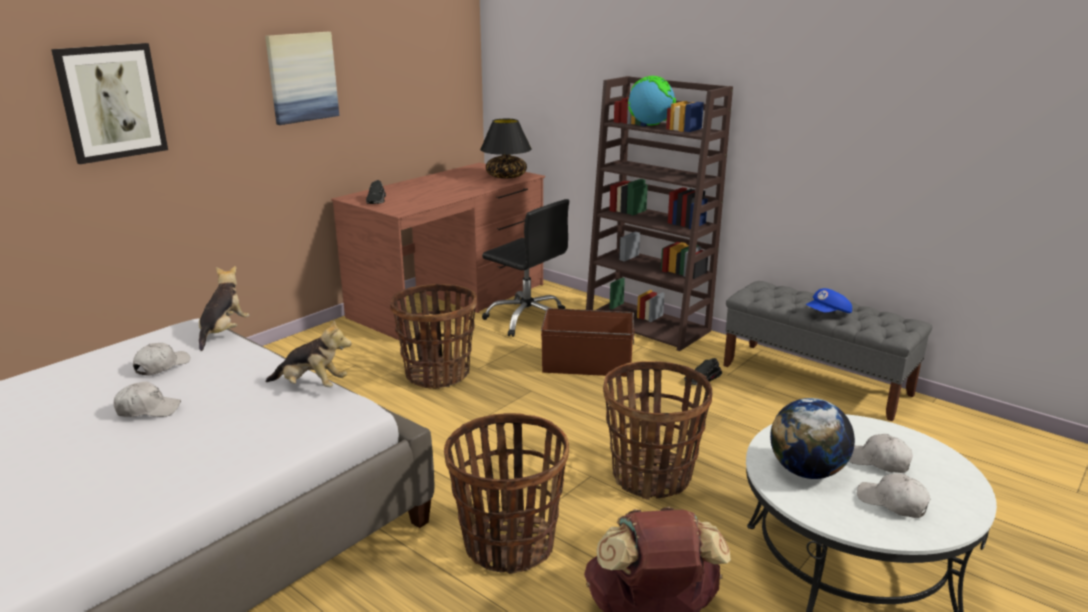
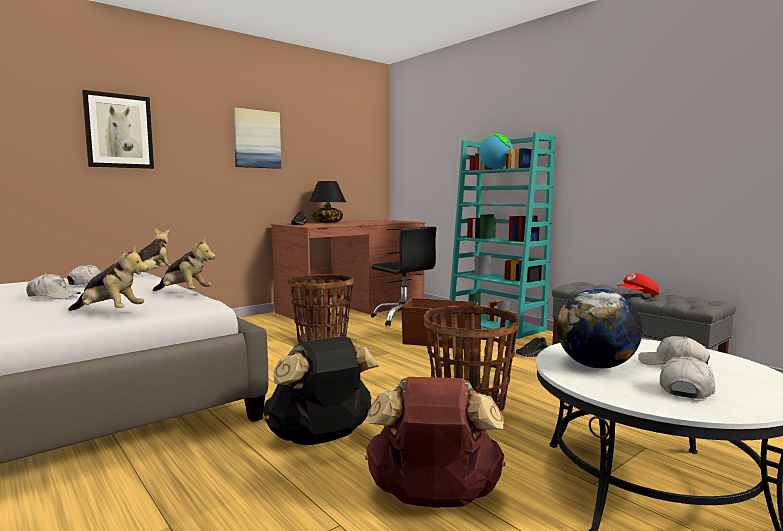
camera: 10 degrees right, 15 degrees down
(260, 446) = (109, 312): none -> plush toy
(506, 176) = (398, 221): black table lamp -> black table lamp (327, 222)
(508, 544) = (321, 439): basket -> black backpack
(648, 325) = (496, 325): brown bookcase -> turquoise bookcase
(828, 314) = (637, 295): blue cap -> red cap
(892, 503) = (686, 389): white cap -> white cap turned 75 degrees clockwise

